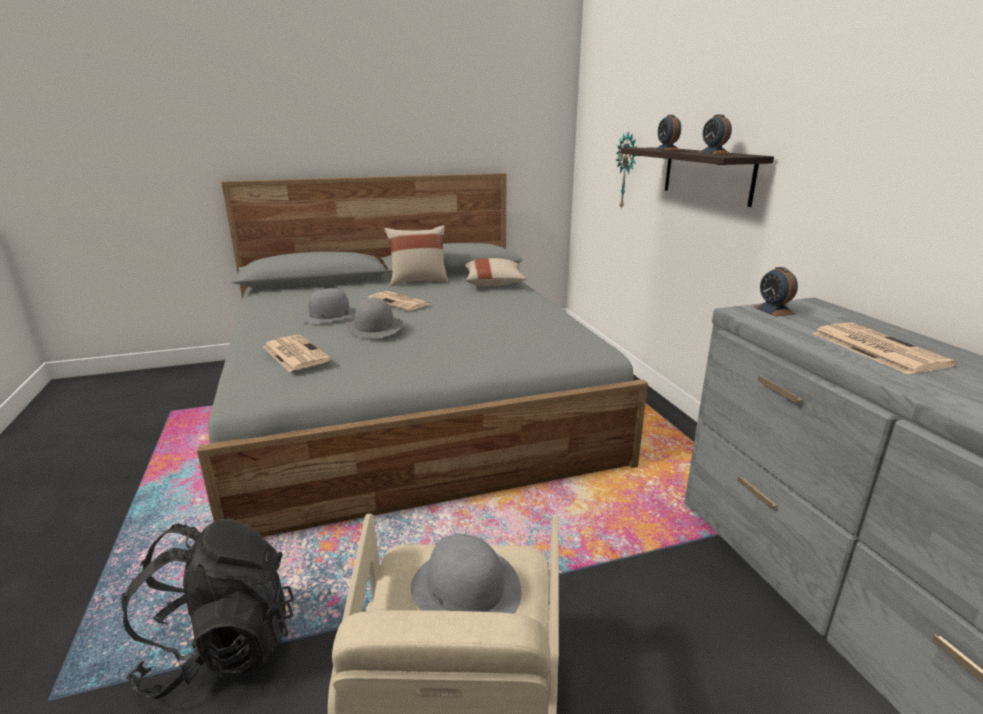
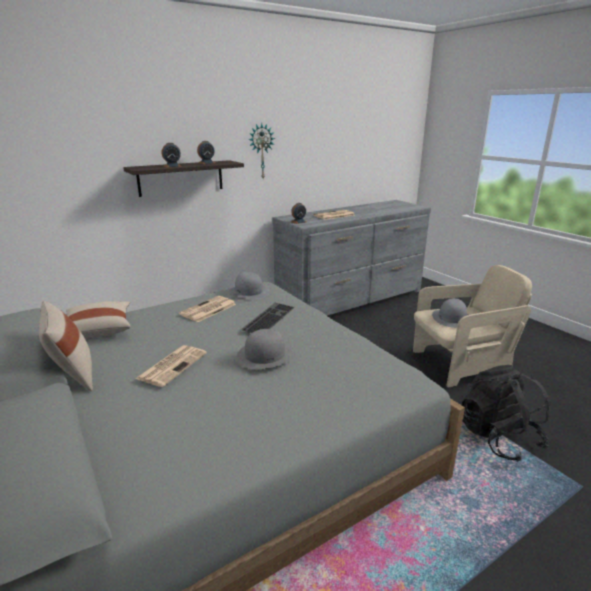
camera: 105 degrees left, 0 degrees up
(294, 353) = (348, 373): newspaper -> newspaper (208, 309)
(329, 315) = (228, 396): grey hat -> grey hat (249, 291)
(470, 339) = (268, 318): none -> keyboard
(627, 171) = (75, 193): wall clock -> wall clock (261, 151)

